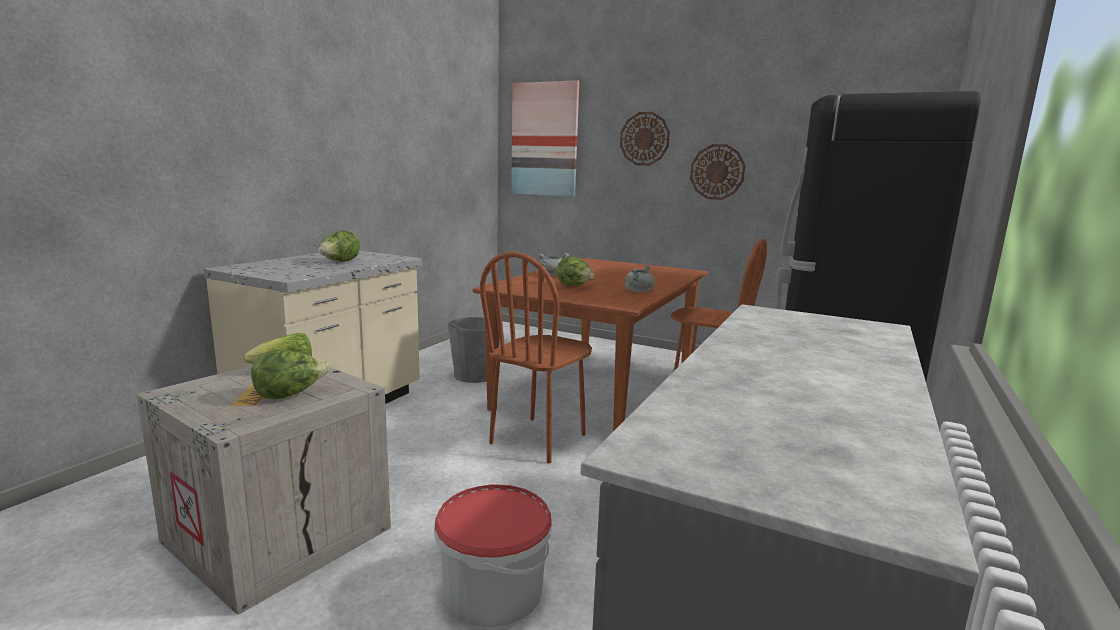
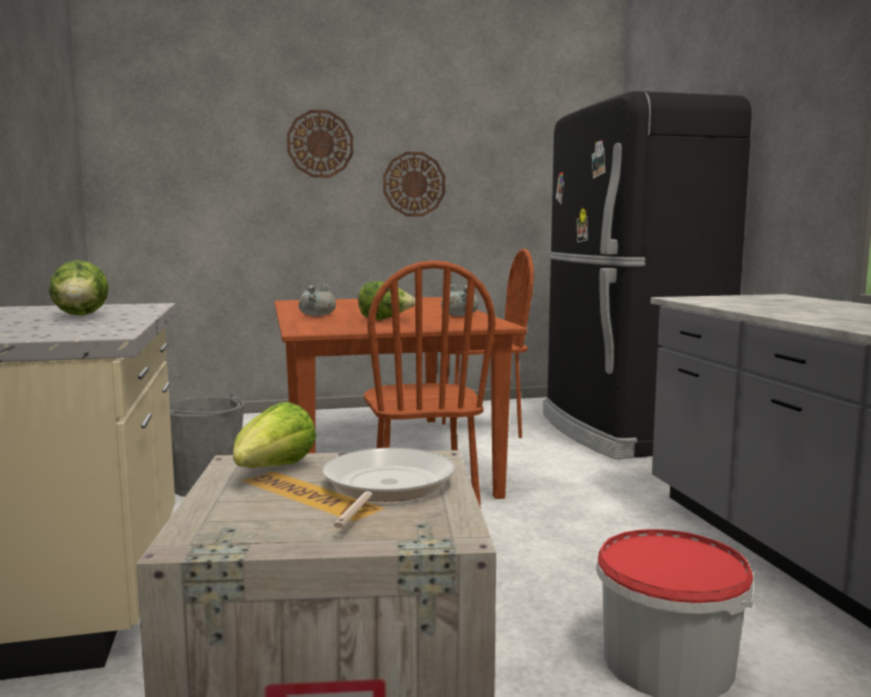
camera: 40 degrees left, 5 degrees down
(290, 395) = (385, 487): lettuce -> frying pan
(544, 140) = (167, 142): picture -> none

